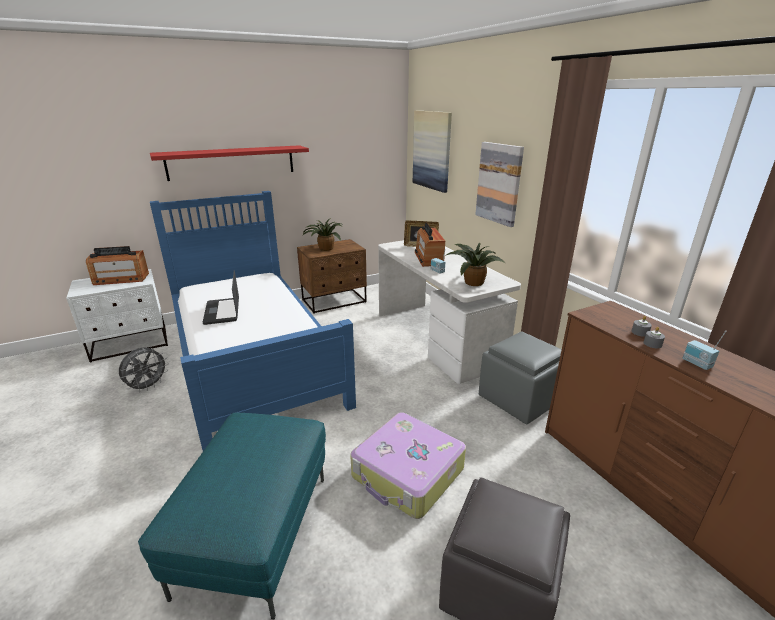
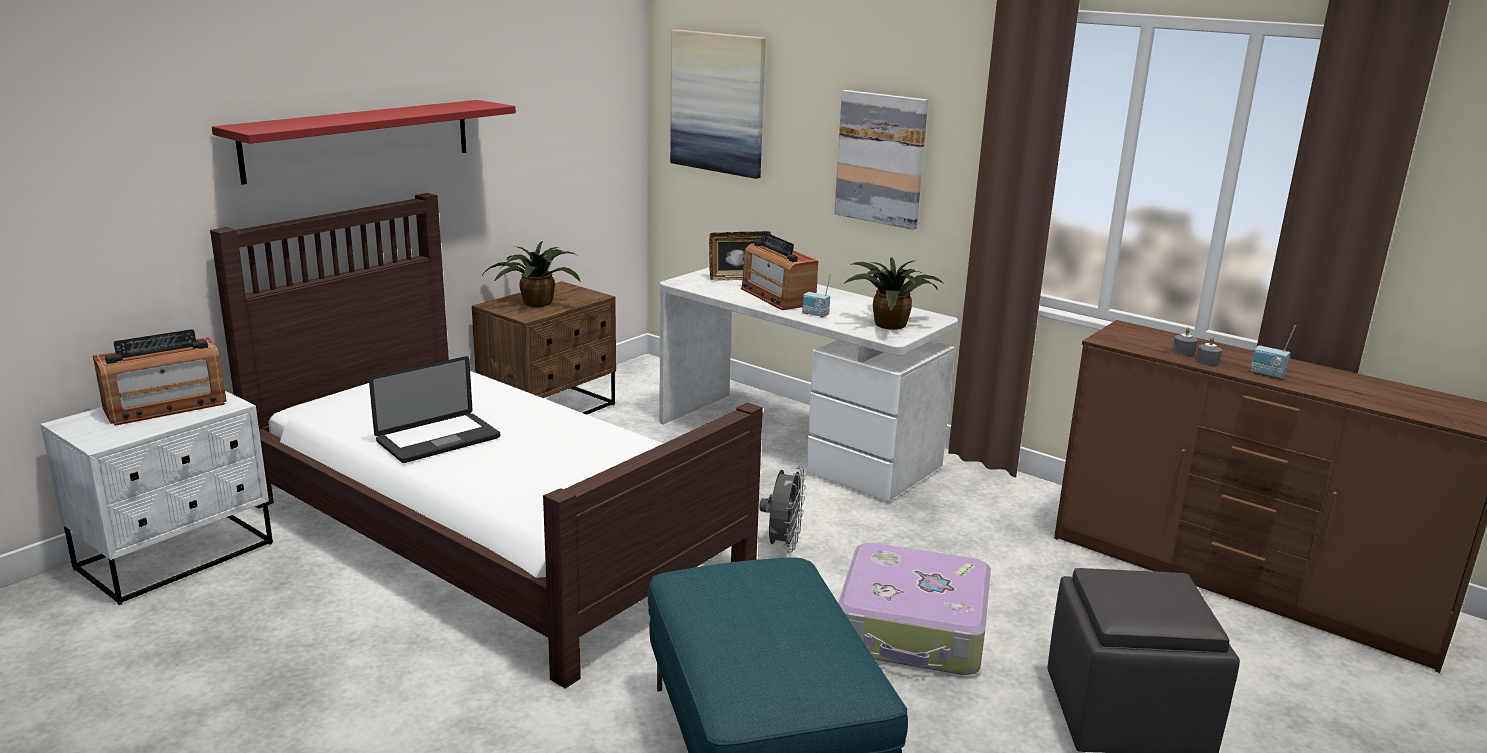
camera: 25 degrees left, 5 degrees down
(148, 386) = (319, 617): grey fan -> grey fan (782, 545)
(222, 312) = (438, 440): laptop -> laptop turned 90 degrees counterclockwise
(253, 359) = (491, 533): blue bed -> brown bed
(520, 399) = (990, 505): grey ottoman -> none

